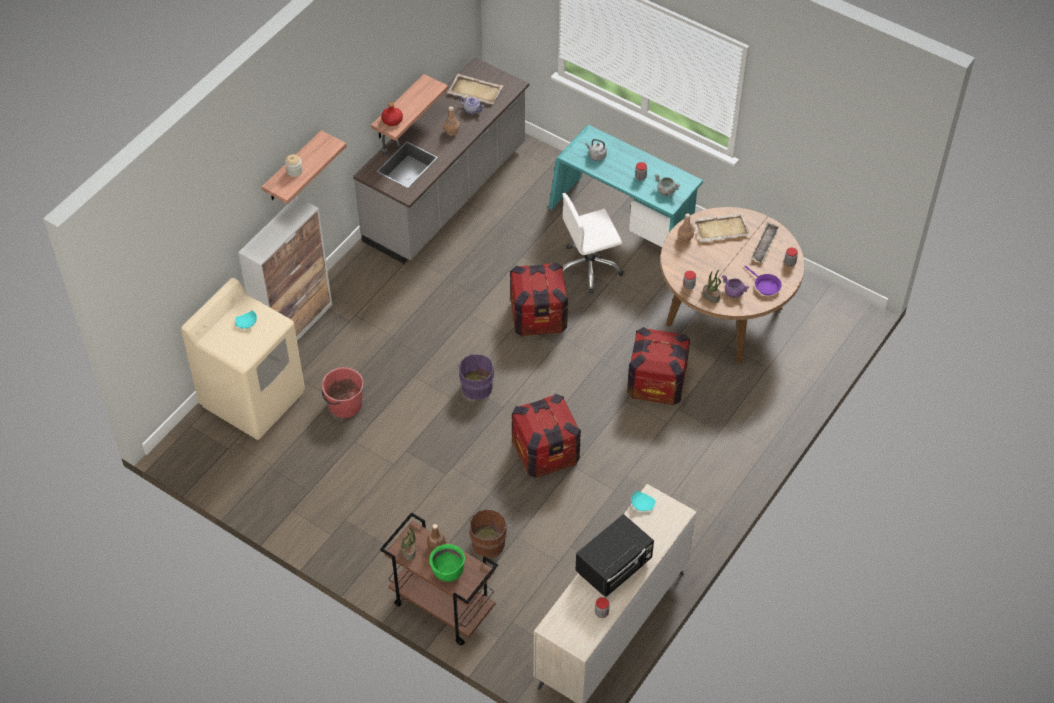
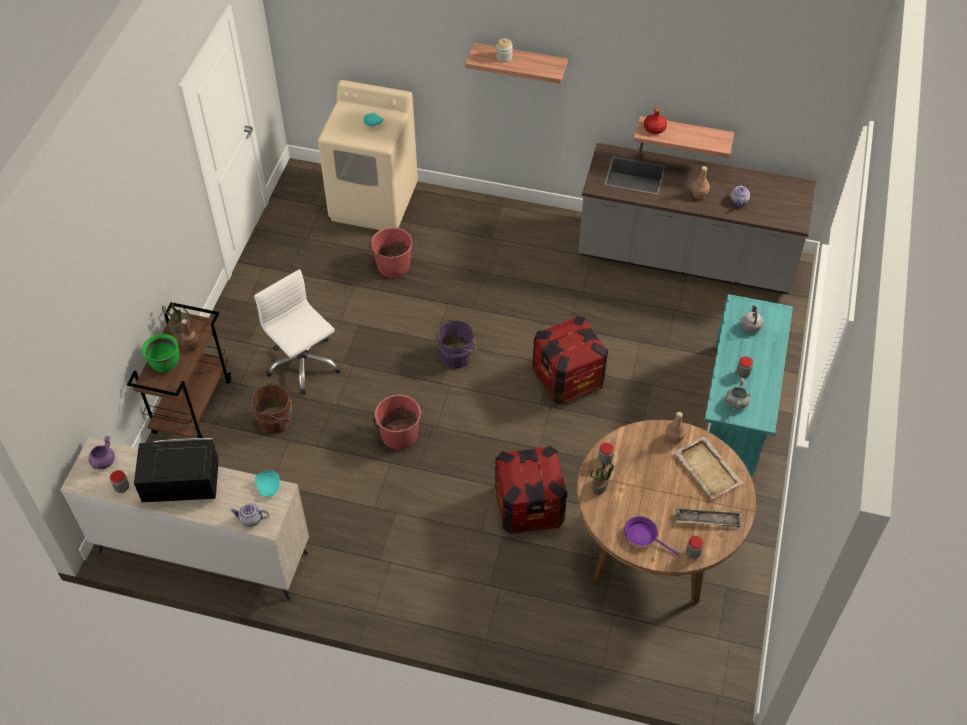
camera: 70 degrees right, 0 degrees up
(295, 326) = (467, 203): cabinet -> none
(474, 90) = (767, 195): beige tray -> none
(545, 452) = (399, 434): crate -> red bucket
(589, 267) = (656, 402): white office chair -> white office chair (303, 364)
(614, 567) = (181, 484): black microwave -> black microwave turned 150 degrees clockwise
(671, 523) = (251, 520): none -> teapot
(733, 292) = (617, 506): purple cooking pot -> purple cooking pot (103, 461)
(765, 286) = (643, 536): purple frying pan -> purple frying pan turned 90 degrees clockwise

